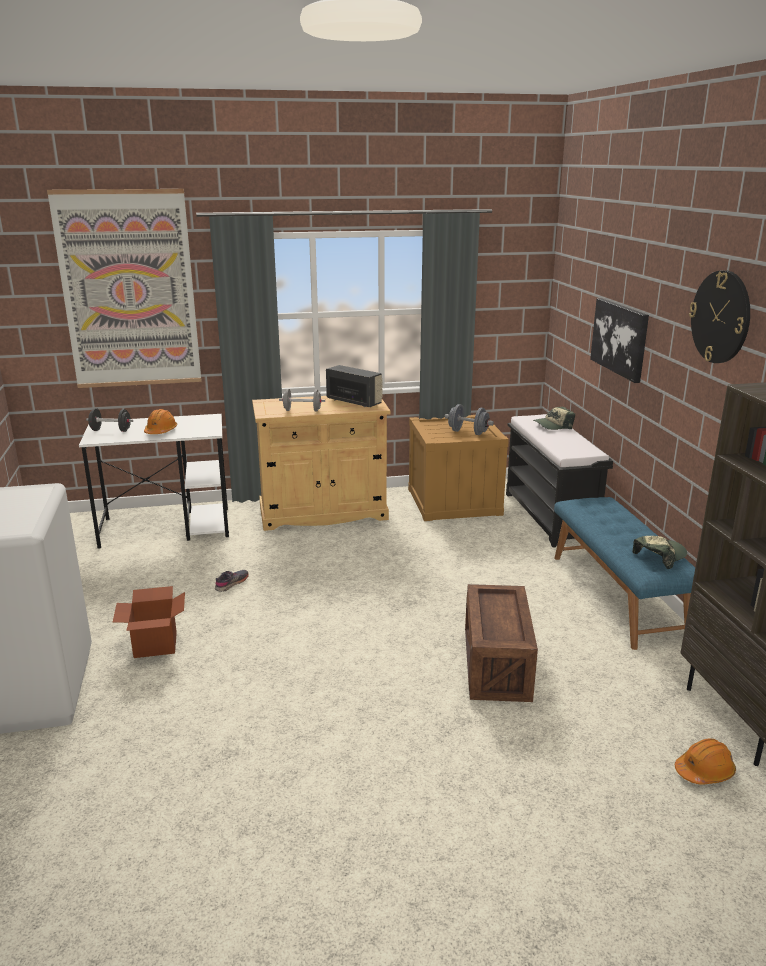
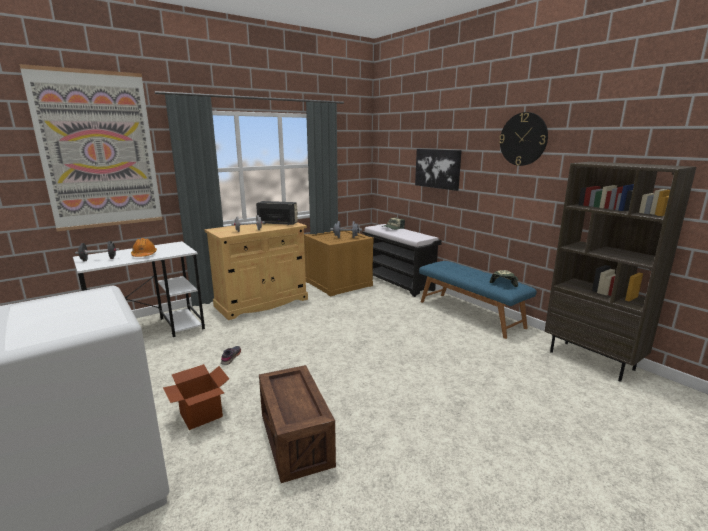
camera: 25 degrees left, 5 degrees down
(496, 665) = (446, 365): crate -> crate (295, 439)
(704, 771) = (603, 392): orange hard hat -> none

